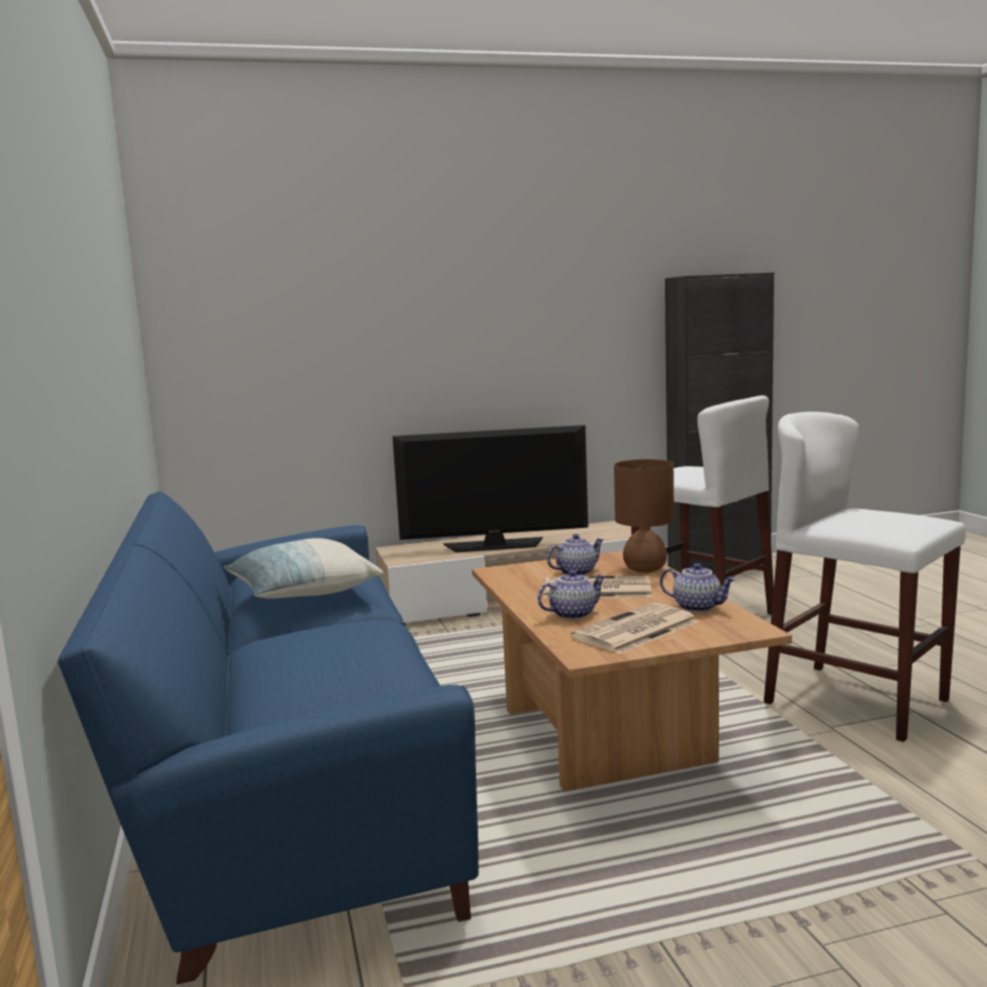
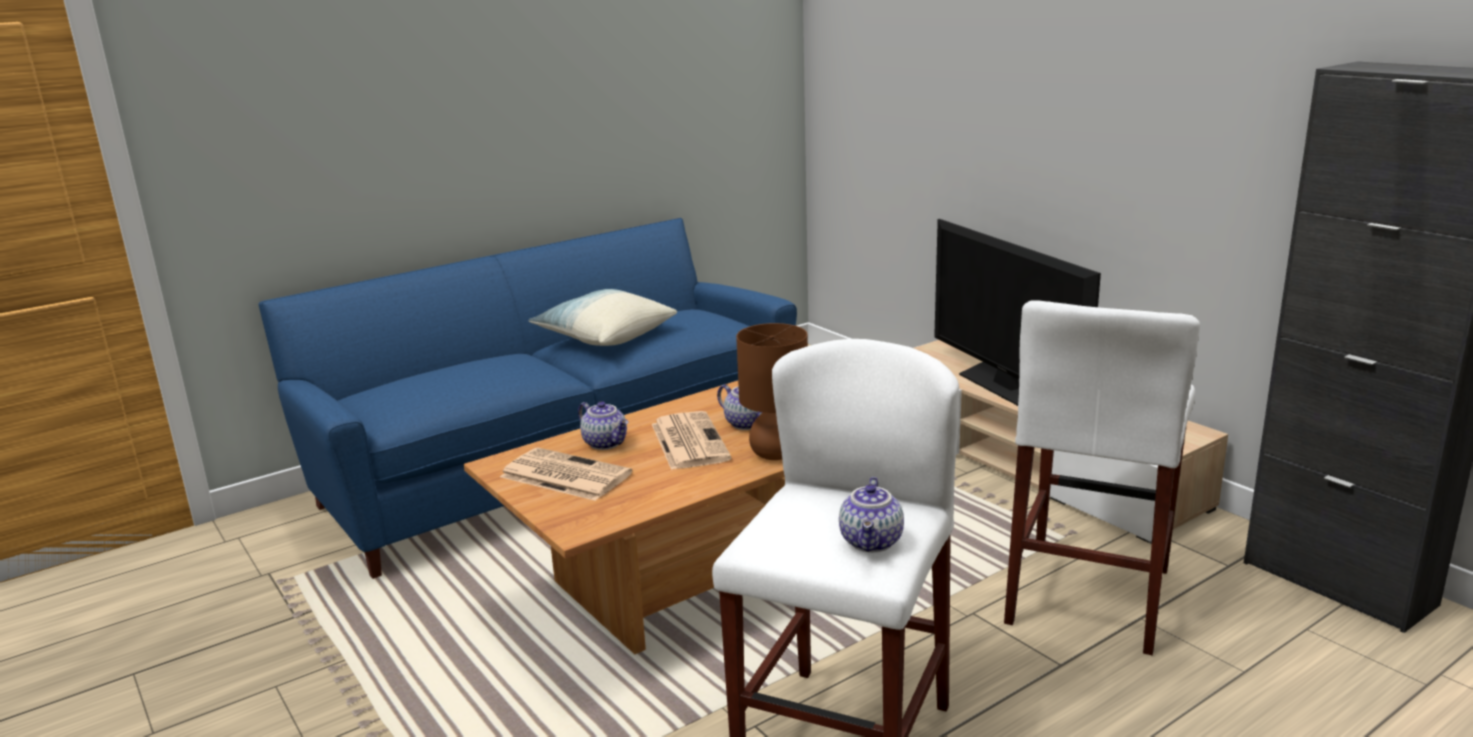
camera: 70 degrees right, 10 degrees up
(698, 607) = (643, 495): teapot -> teapot (872, 542)

